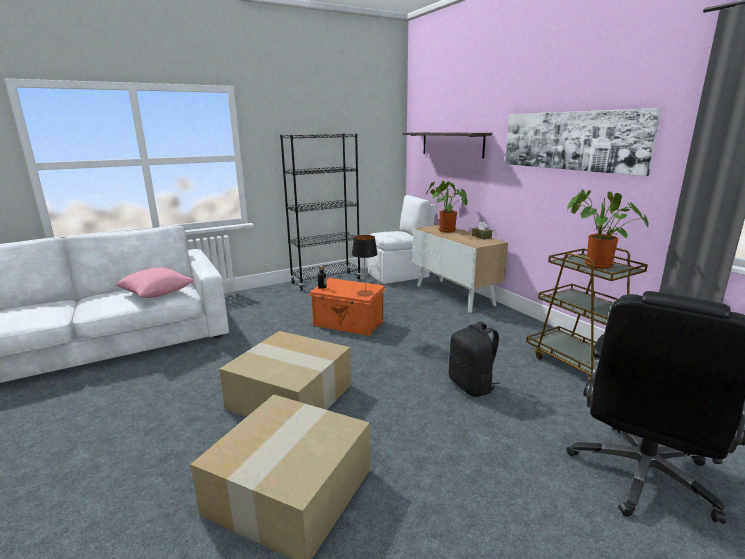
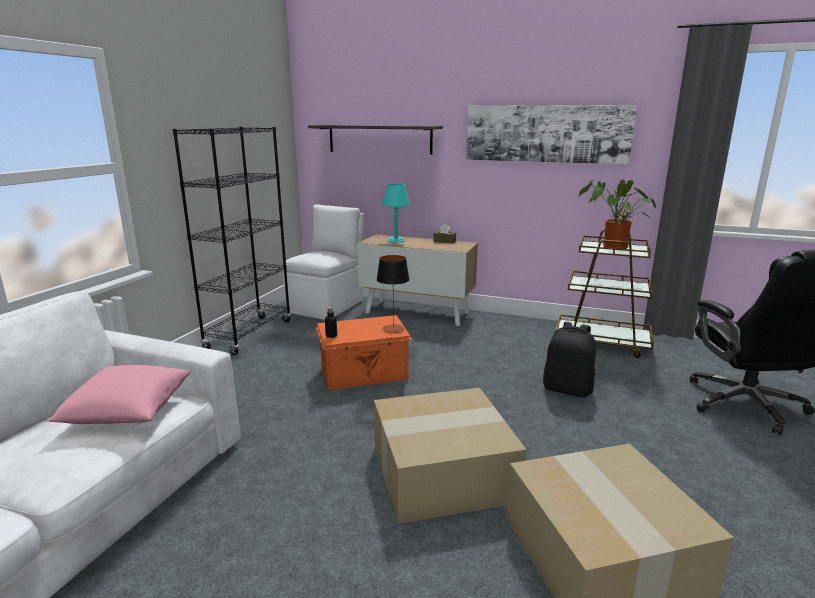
camera: 40 degrees left, 0 degrees up
(445, 230) = (396, 240): potted plant -> turquoise table lamp

